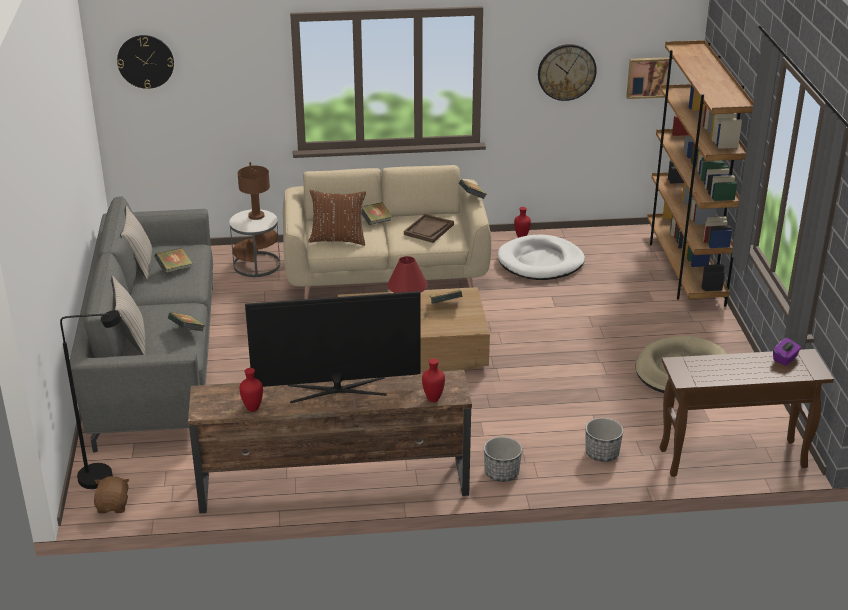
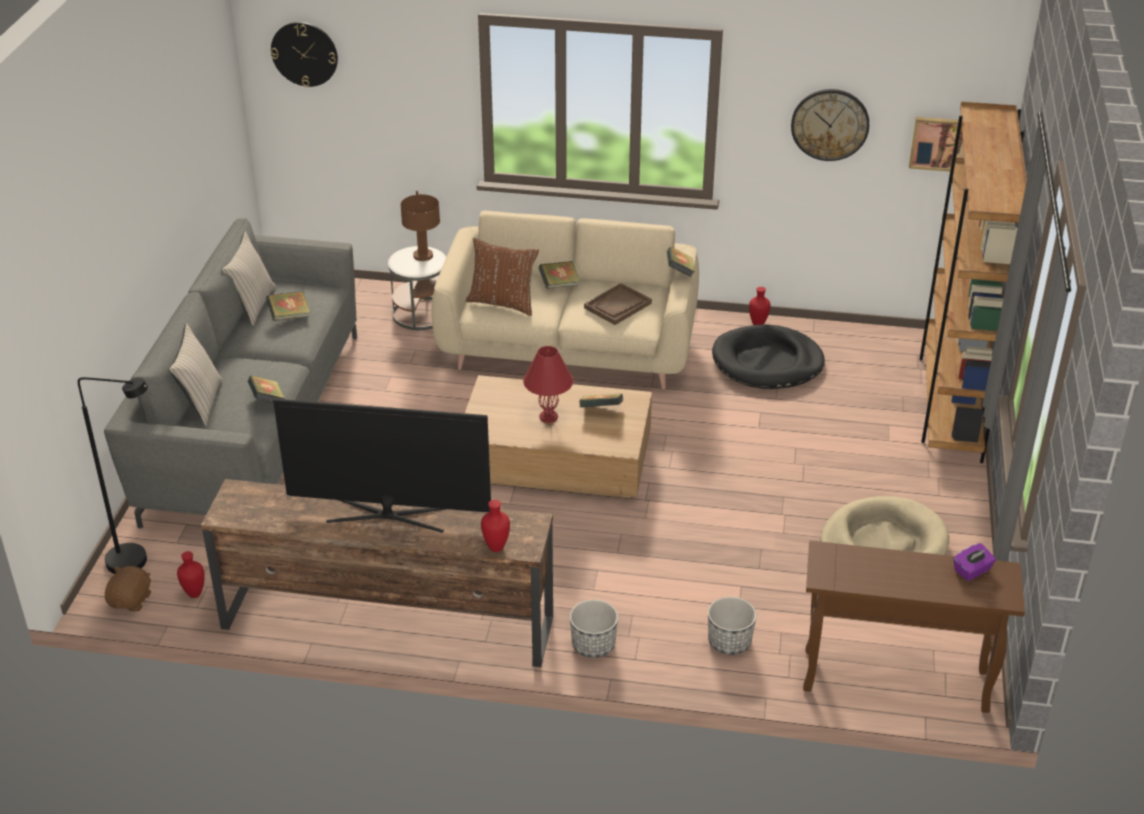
camera: 15 degrees right, 5 degrees up
(252, 409) = (279, 522): red vase -> red vase (193, 594)
(540, 262) = (767, 362): white dog bed -> black dog bed

